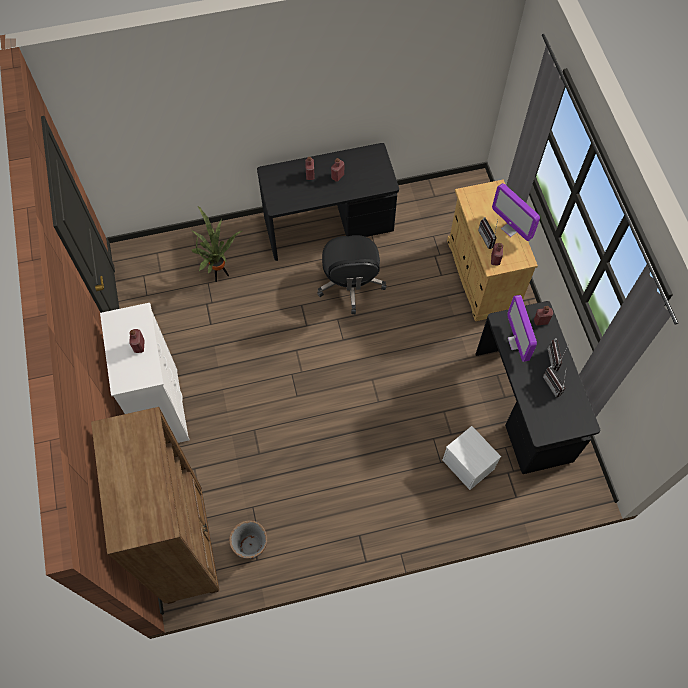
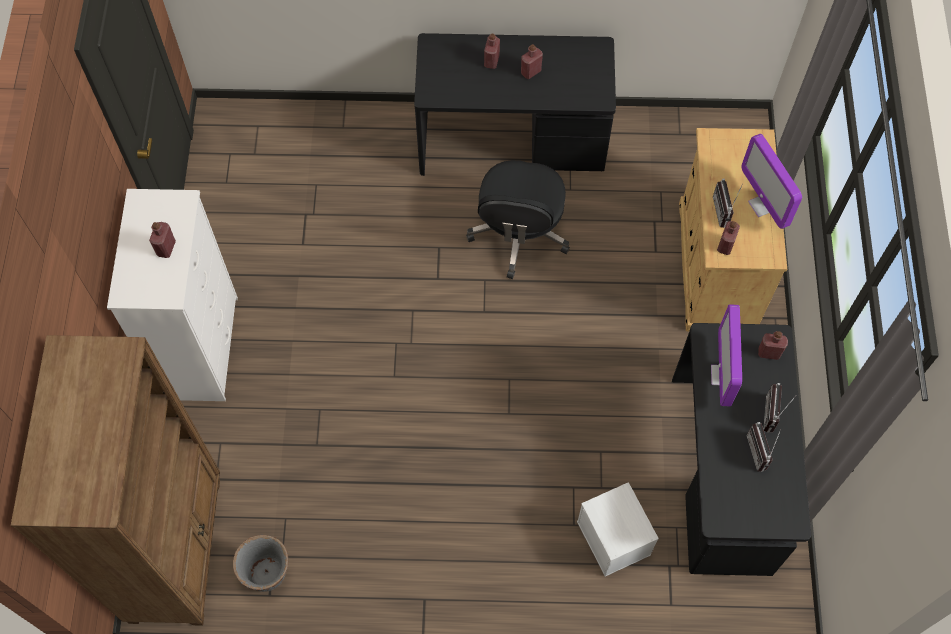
camera: 15 degrees right, 0 degrees up
(220, 274) = (337, 177): potted plant -> none

